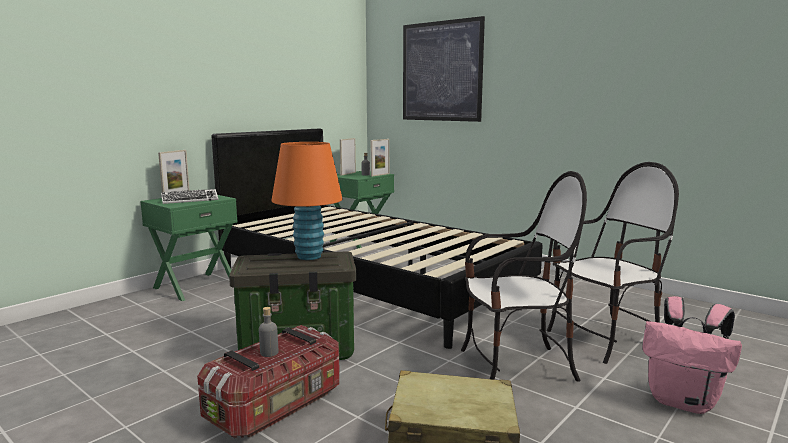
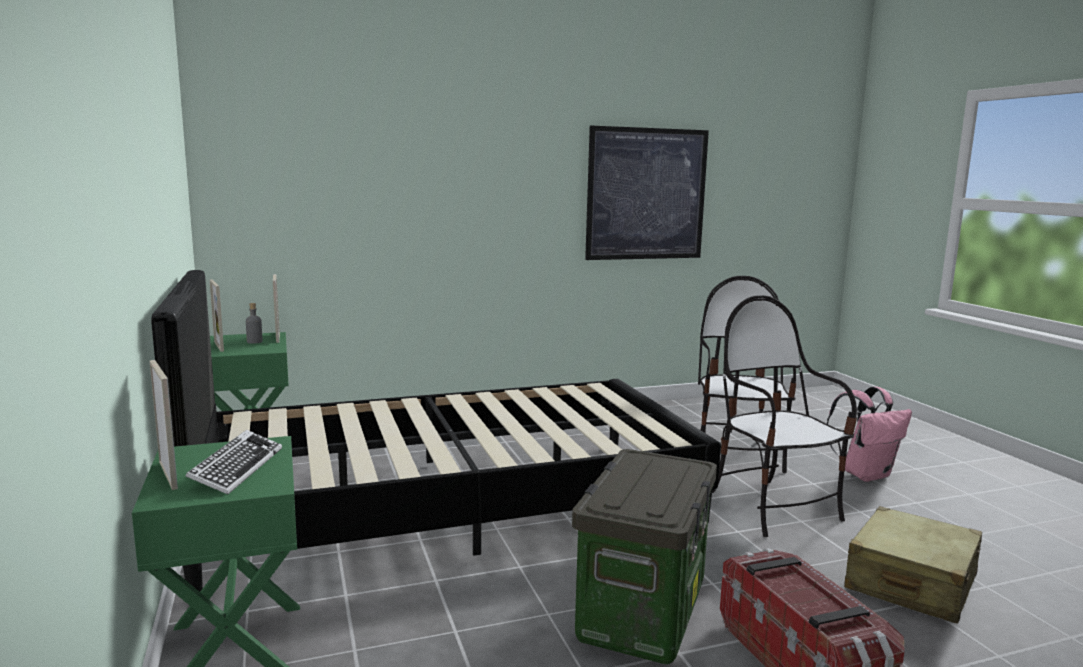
camera: 60 degrees left, 0 degrees up
(269, 353) = (808, 597): grey bottle -> none
(309, 256) = (641, 471): orange table lamp -> none
(441, 71) = (363, 165): picture -> picture (646, 194)
(516, 367) = (773, 507): chair -> chair turned 45 degrees counterclockwise

